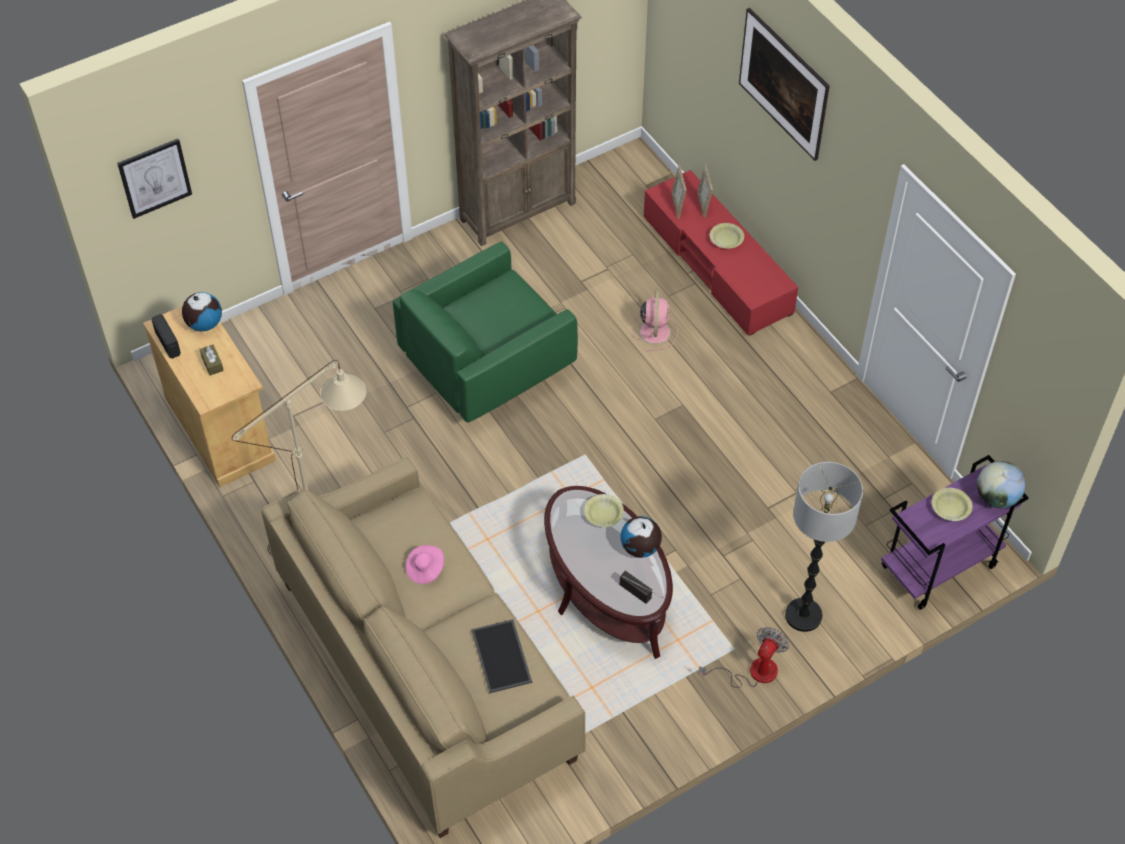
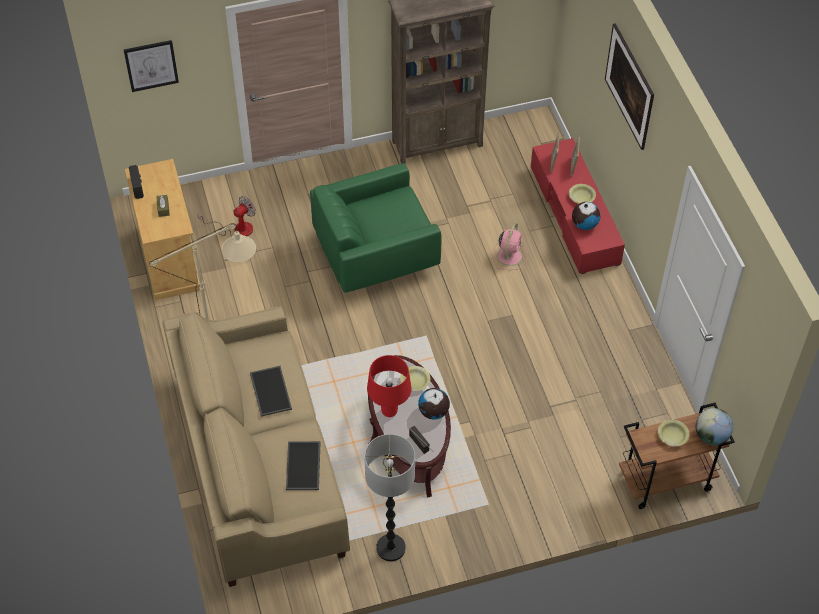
camera: 15 degrees right, 0 degrees up
(204, 324) = (167, 178): globe -> globe (584, 224)
(425, 569) = (269, 391): pink hat -> tray
(584, 561) = (389, 412): none -> red table lamp
(752, 672) = (496, 524): fan -> fan (236, 229)
(803, 616) = (549, 492): floor lamp -> floor lamp (391, 548)
(938, 568) = (665, 481): purple cart -> brown cart

